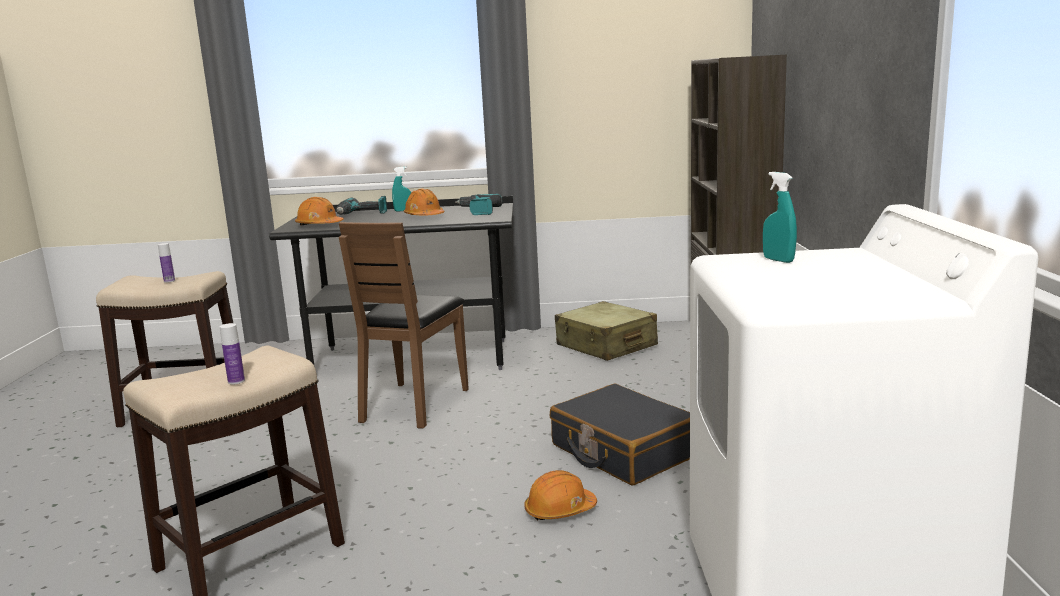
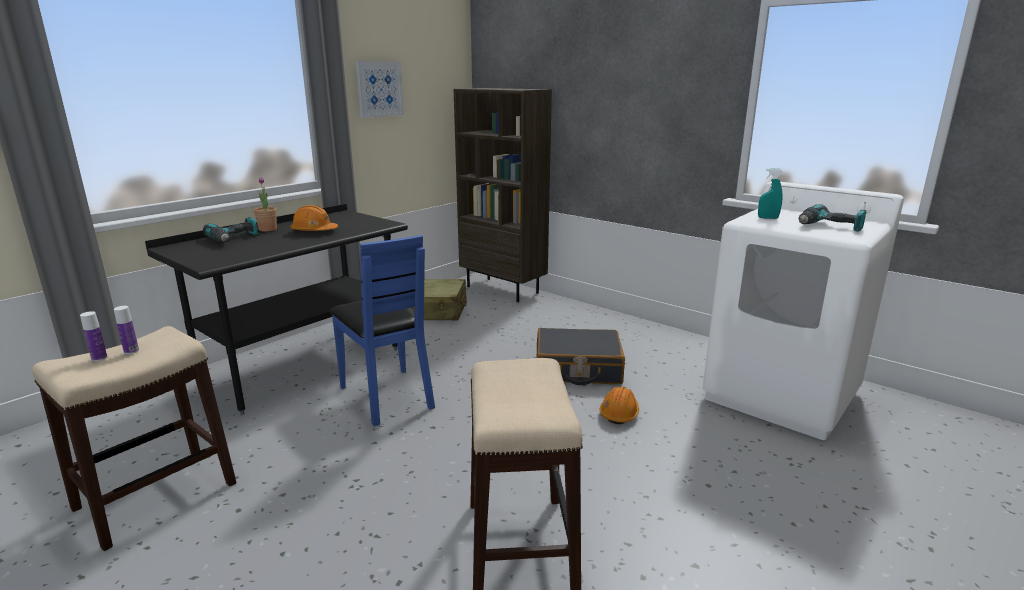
camera: 50 degrees left, 5 degrees up
(236, 381) = (550, 391): bottle -> bottle (99, 358)
(319, 225) = (231, 255): orange hard hat -> none
(403, 210) = (267, 229): turquoise spray bottle -> potted plant
(414, 404) = (387, 396): brown chair -> blue chair
(478, 211) = (348, 220): power drill -> power drill (829, 227)
(587, 64) = (379, 89): none -> picture

